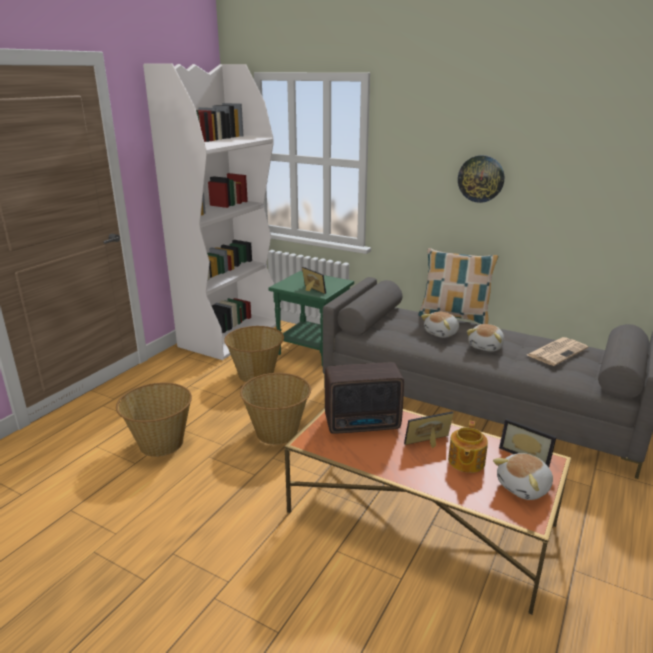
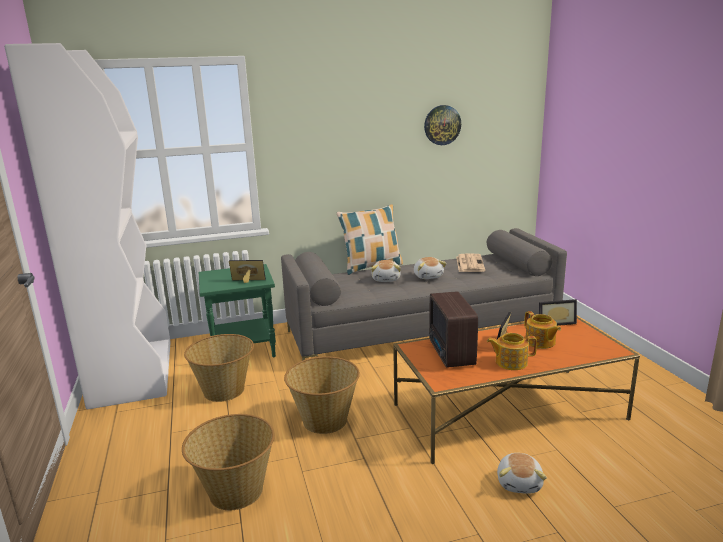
camera: 45 degrees left, 5 degrees down
(364, 424) = (450, 354): radio -> radio turned 135 degrees clockwise
(396, 461) = (510, 362): none -> teapot
(481, 178) = (365, 143): wall clock -> wall clock (442, 125)
(524, 487) = (586, 338): plush toy -> plush toy (520, 483)

